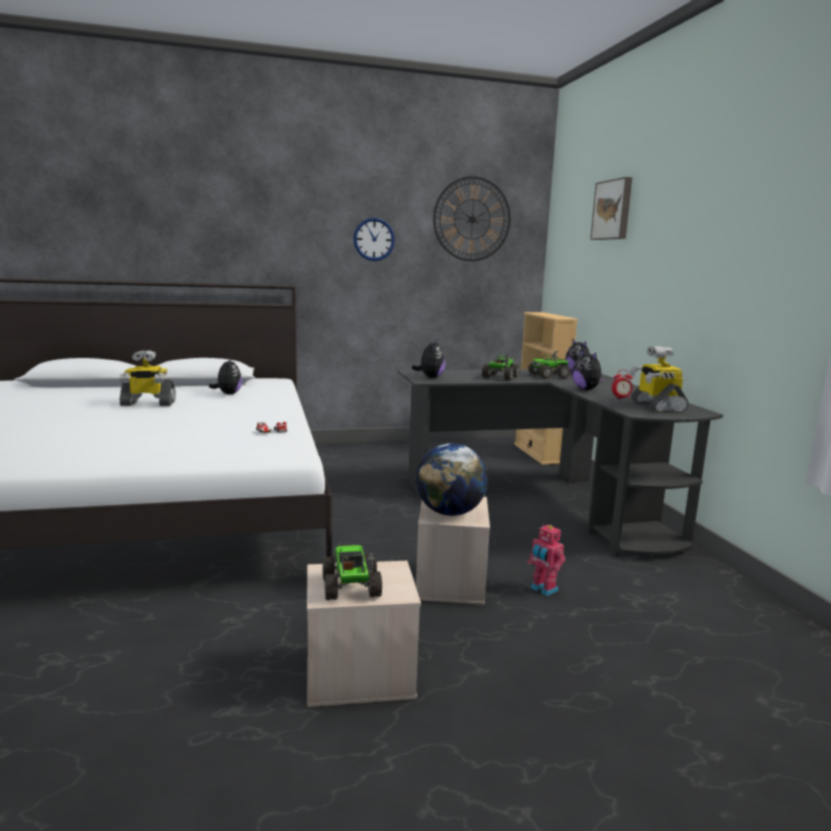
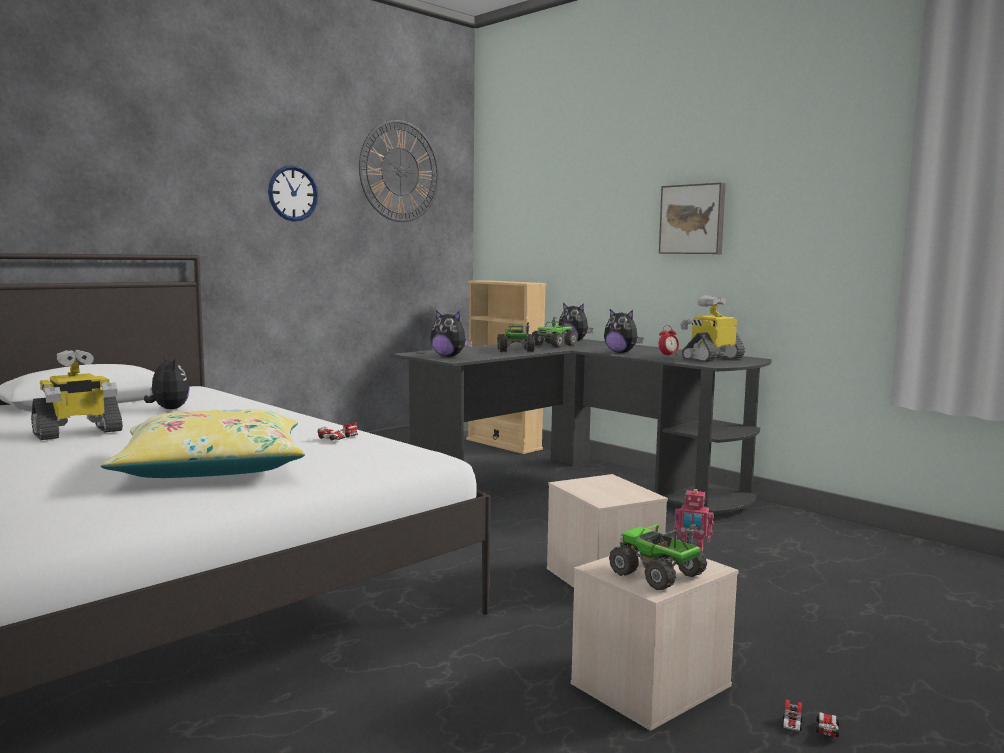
camera: 30 degrees left, 5 degrees down
(158, 440) = (212, 468): none -> yellow pillow
(425, 756) = (810, 728): none -> toy car
(430, 377) = (449, 356): plush toy -> plush toy turned 135 degrees clockwise
(450, 513) = (610, 493): globe -> none
(613, 210) = (583, 163): picture -> picture (693, 219)
(656, 407) = (712, 359): toy robot -> toy robot turned 90 degrees clockwise

